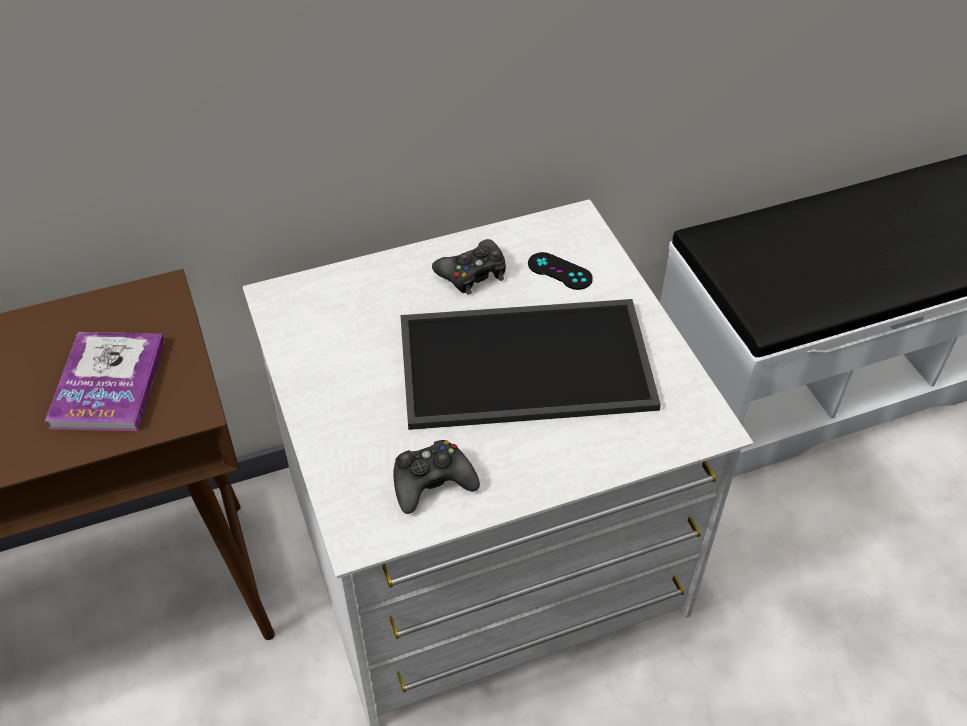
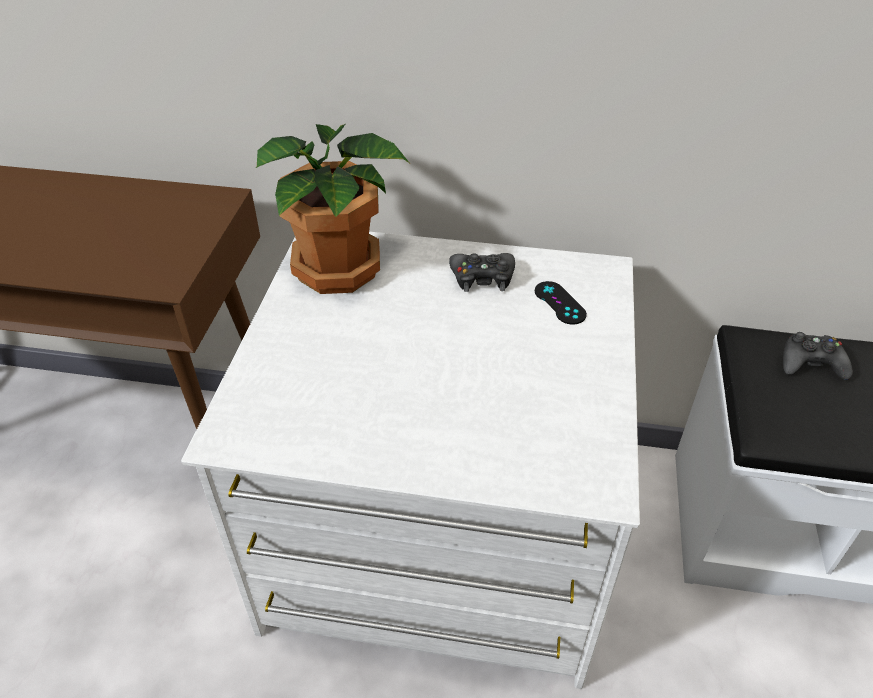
camera: 30 degrees right, 5 degrees down
(108, 383) = (130, 244): book -> none
(329, 320) = (341, 270): none -> potted plant
(432, 482) = (315, 423): black game controller -> black game controller (811, 364)
(527, 360) = (474, 362): tray -> none

